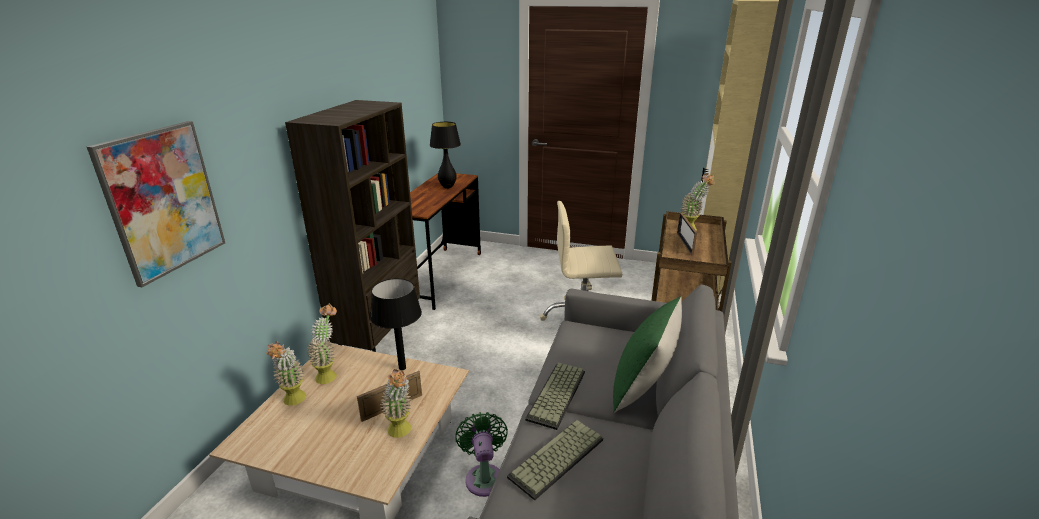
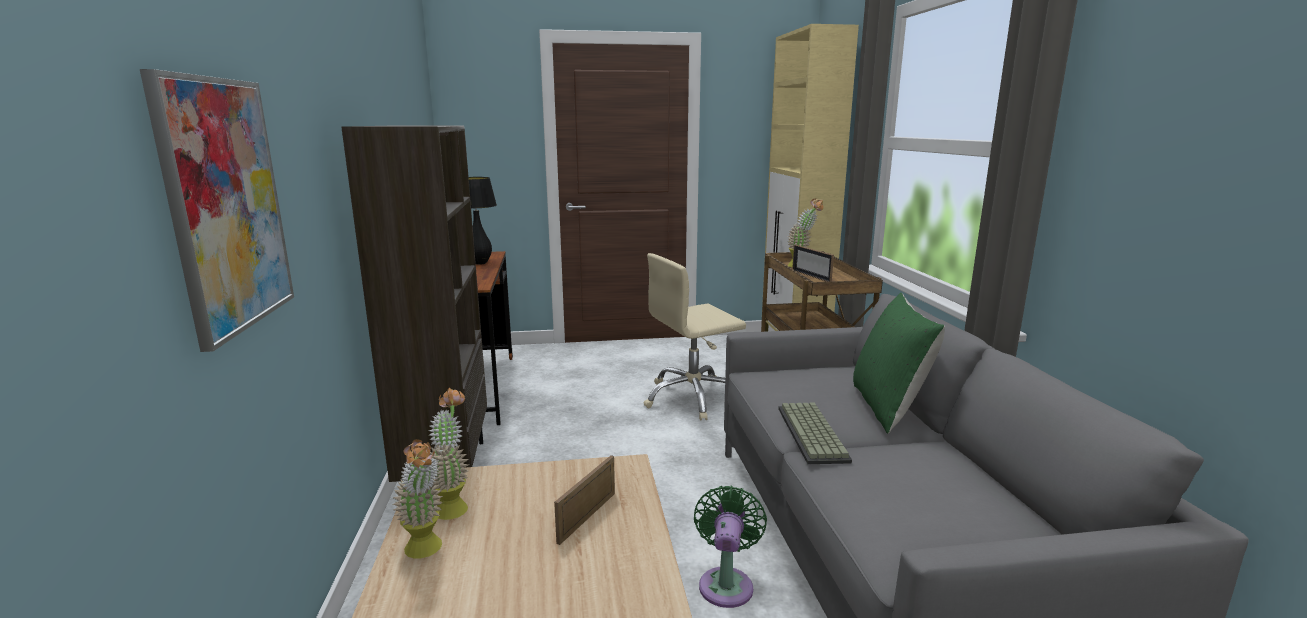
camera: 25 degrees left, 10 degrees down
(401, 433) = (630, 540): potted plant -> none
(402, 367) = (556, 472): black table lamp -> none
(484, 476) = (726, 583): green fan -> green fan turned 45 degrees clockwise
(557, 460) = (887, 489): keyboard -> none

